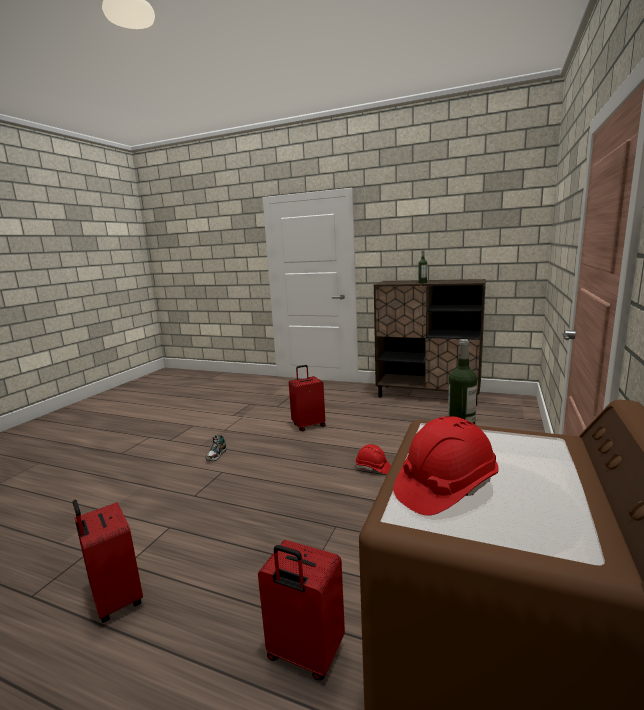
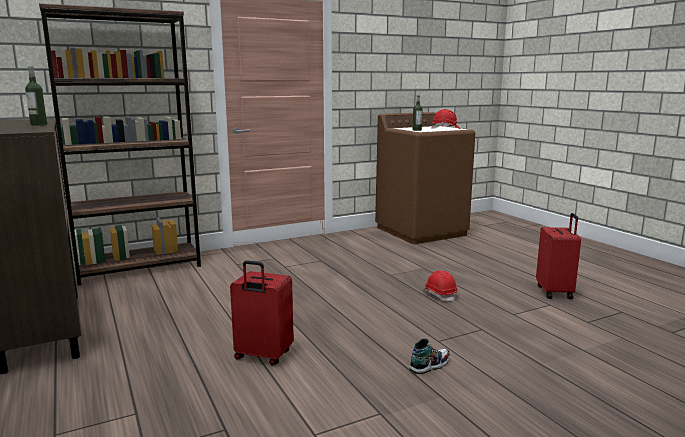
camera: 140 degrees left, 0 degrees up
(304, 654) = (459, 254): red suitcase -> none
(373, 468) = (303, 289): red hard hat -> red hard hat (439, 295)
(517, 429) = (139, 268): none -> brown bookcase

